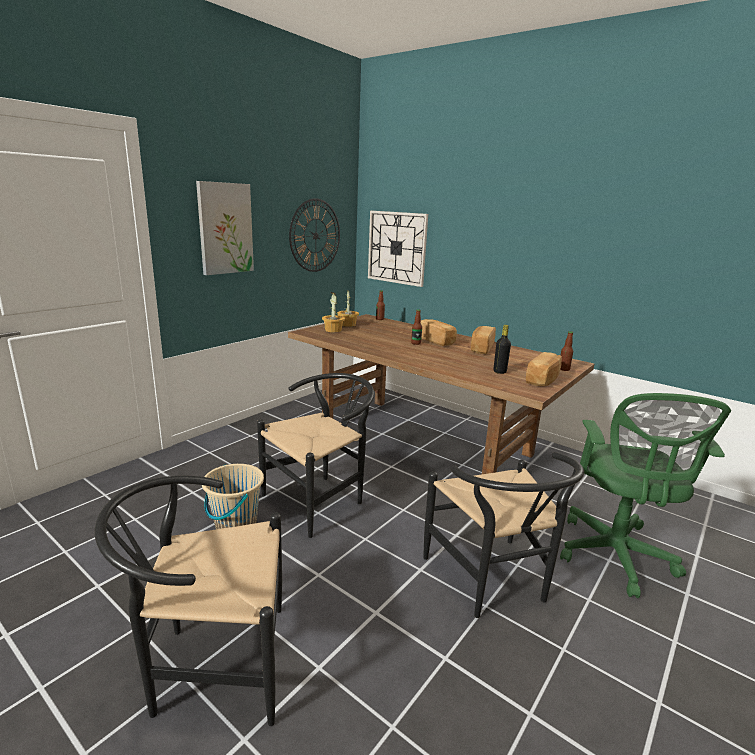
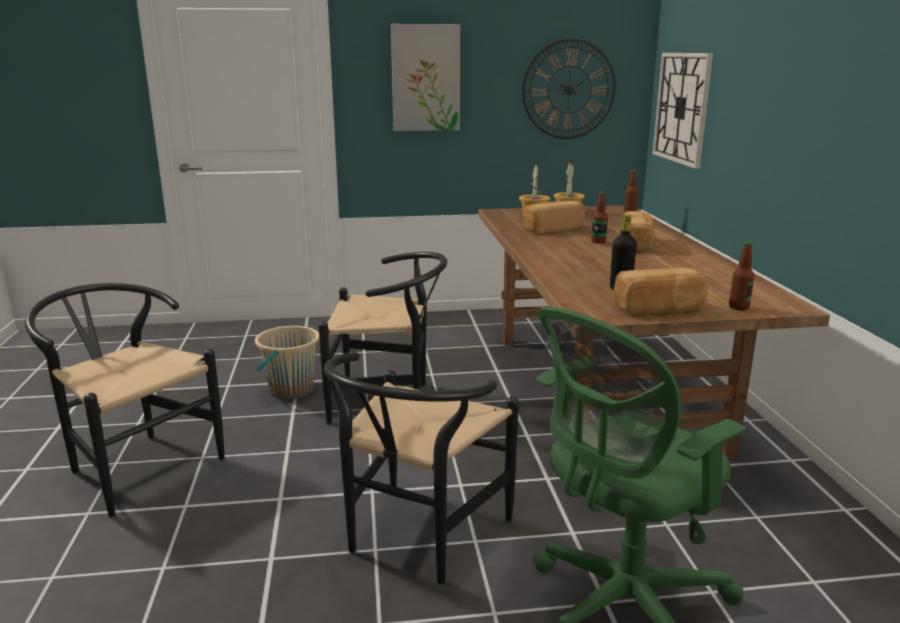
camera: 45 degrees right, 0 degrees up
(481, 348) = (678, 262): bread -> bread (552, 229)

